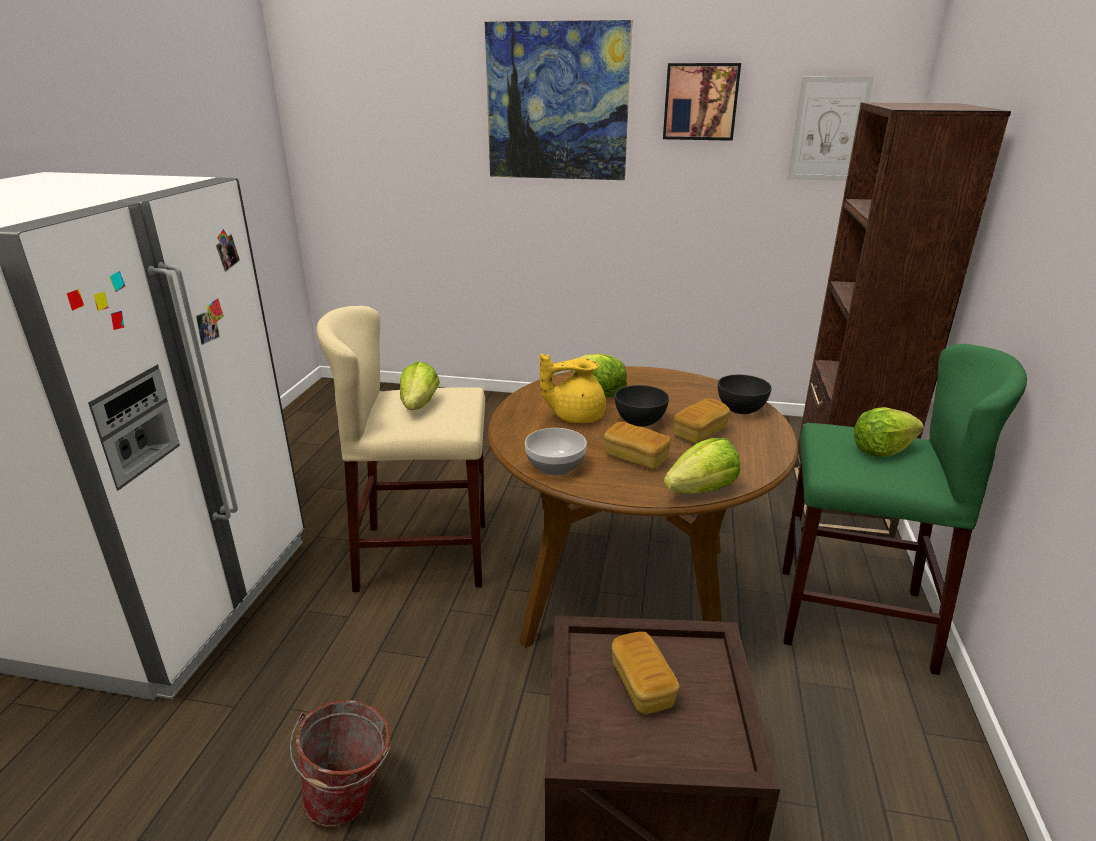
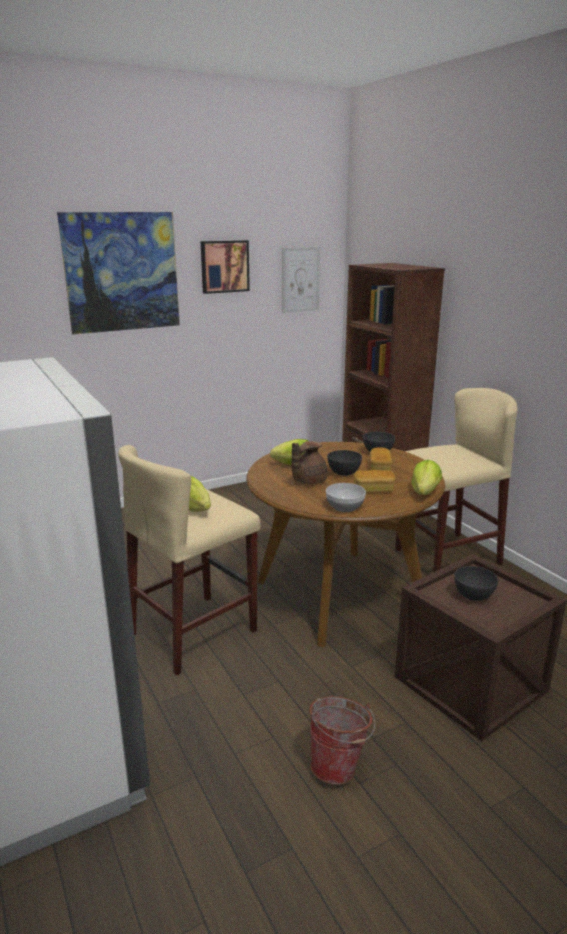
camera: 40 degrees left, 5 degrees down
(575, 416) = (307, 481): yellow teapot -> brown teapot
(642, 686) = (473, 595): bread -> grey bowl
(852, 617) = (446, 556): green stool -> beige stool
(882, 450) = (452, 453): lettuce -> none

